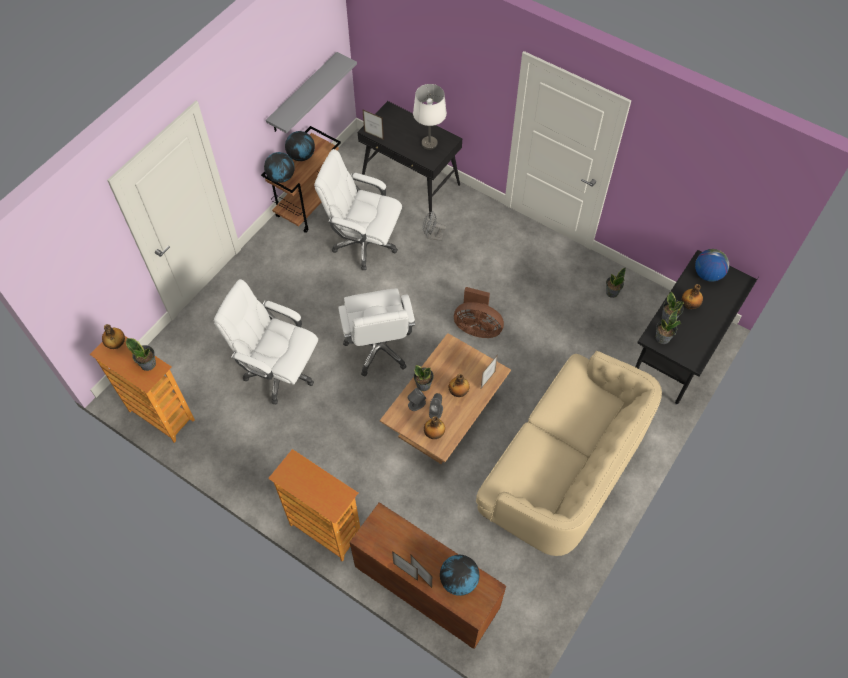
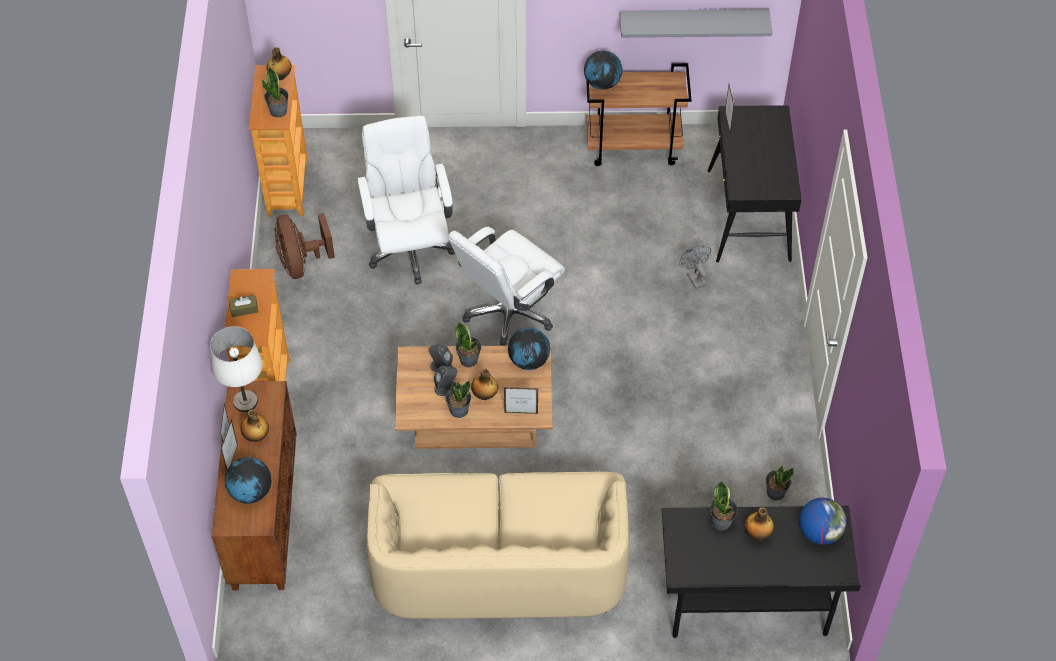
camera: 55 degrees right, 5 degrees down
(301, 156) = (645, 82): globe -> globe (529, 361)
(312, 490) = (244, 309): none -> brown tissue box
(364, 243) = (628, 222): white office chair -> none
(429, 143) = (764, 175): white table lamp -> white table lamp (245, 402)
(434, 434) = (418, 401): bottle -> bottle (256, 437)
(477, 327) = (610, 386): brown fan -> brown fan (301, 263)
(662, 338) = (686, 529): potted plant -> potted plant (458, 410)

